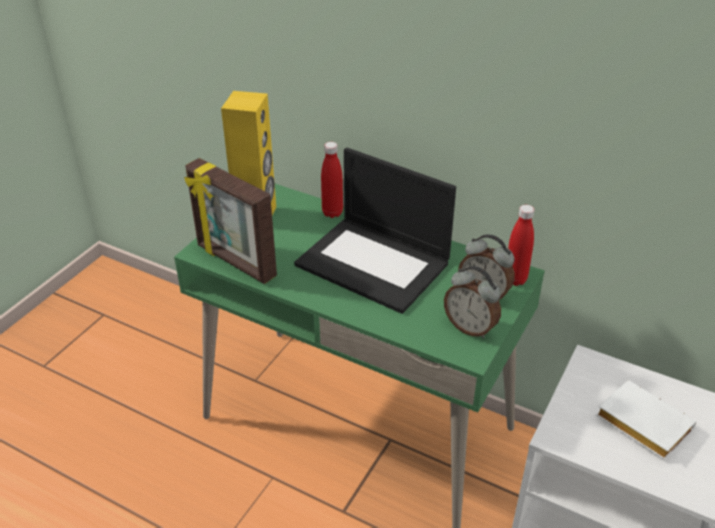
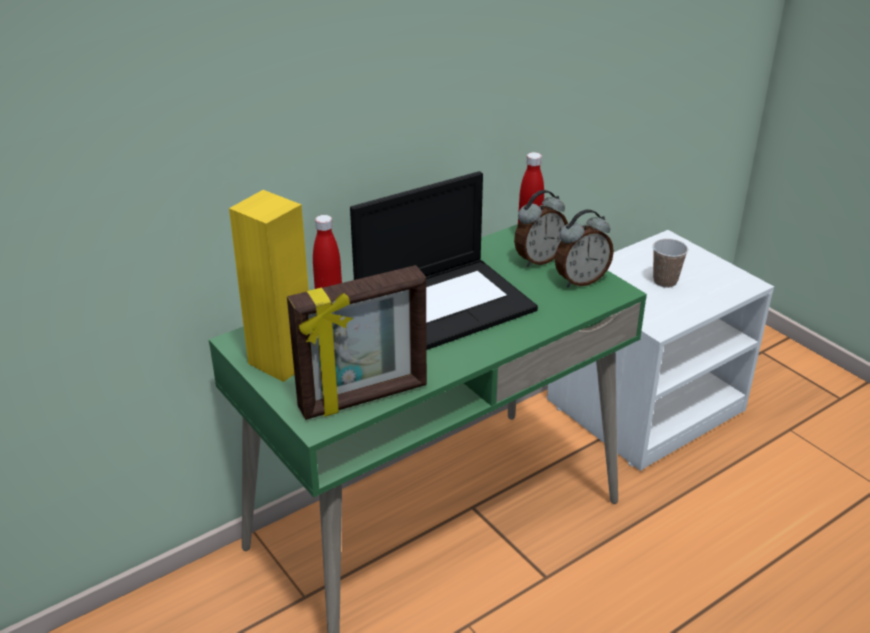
camera: 65 degrees left, 5 degrees down
(640, 424) = (665, 281): white book -> cup

